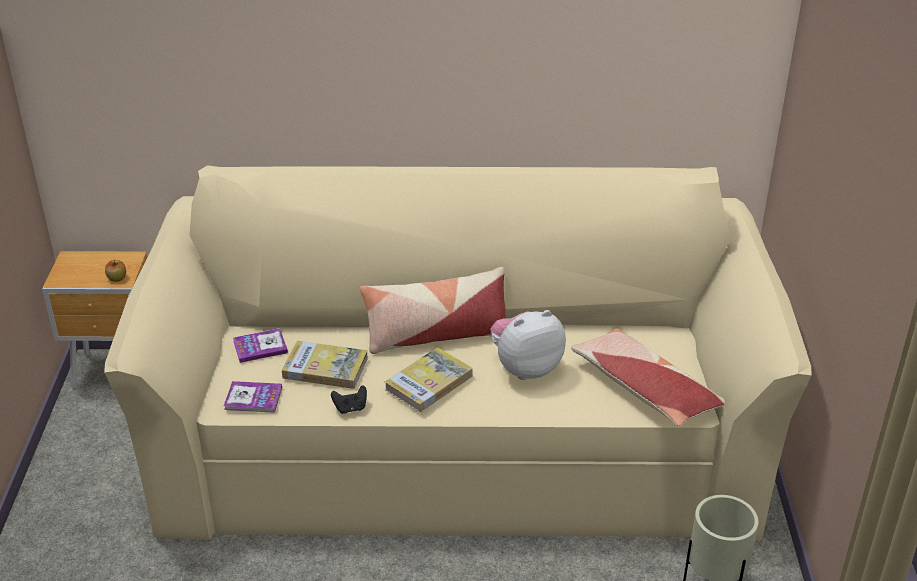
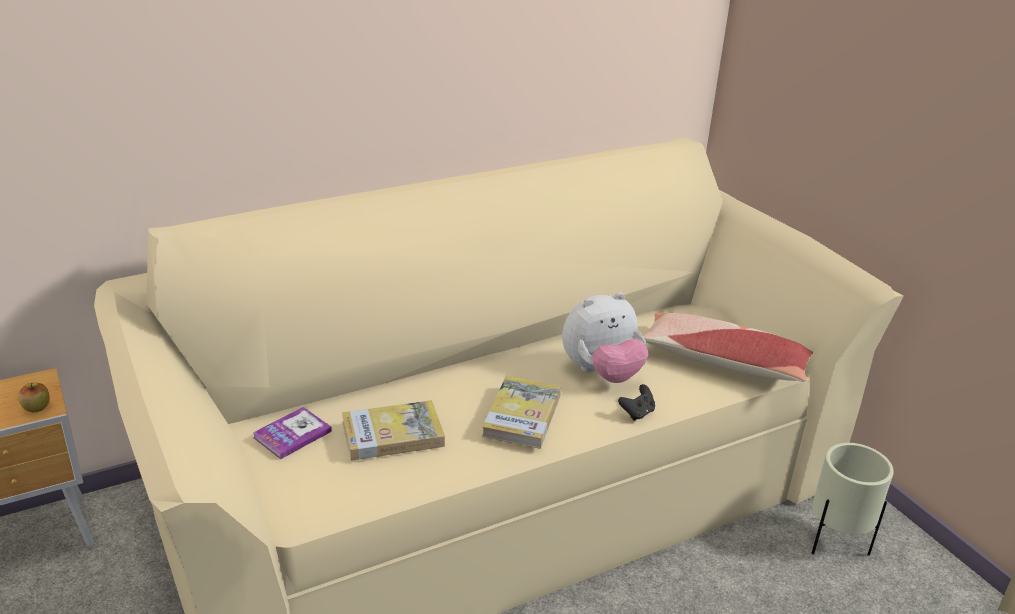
camera: 30 degrees left, 5 degrees down
(253, 398) = (332, 494): book -> none
(350, 408) = (457, 469): black game controller -> black game controller (637, 413)
(436, 335) = (484, 367): pillow -> none
(525, 368) = (601, 373): plush toy -> plush toy turned 150 degrees counterclockwise

